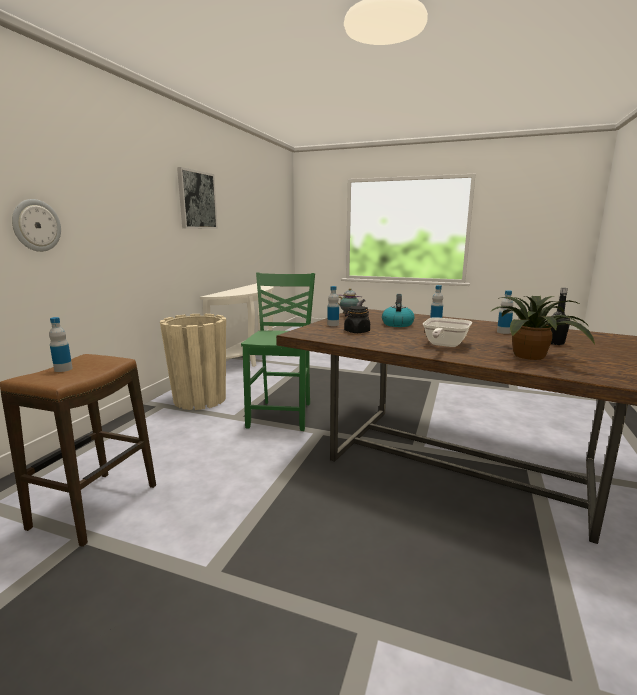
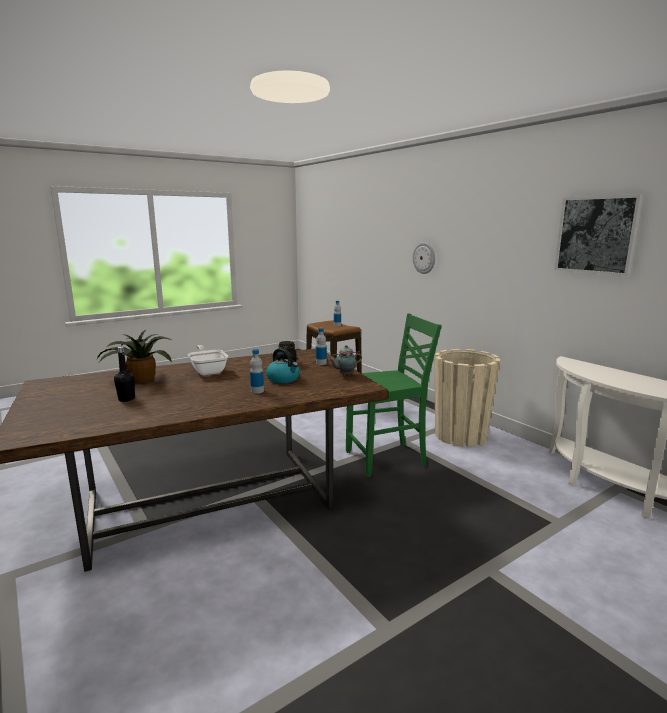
camera: 125 degrees right, 0 degrees up
(282, 415) = (387, 459): green chair -> green chair turned 60 degrees counterclockwise
(503, 332) = (182, 400): bottle -> none

